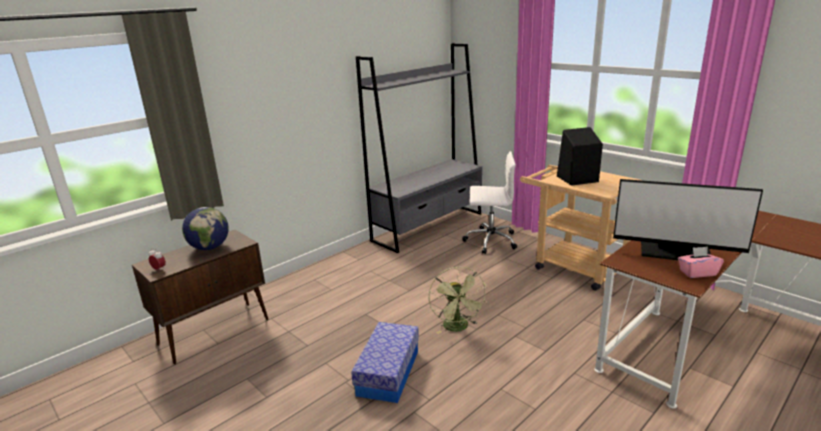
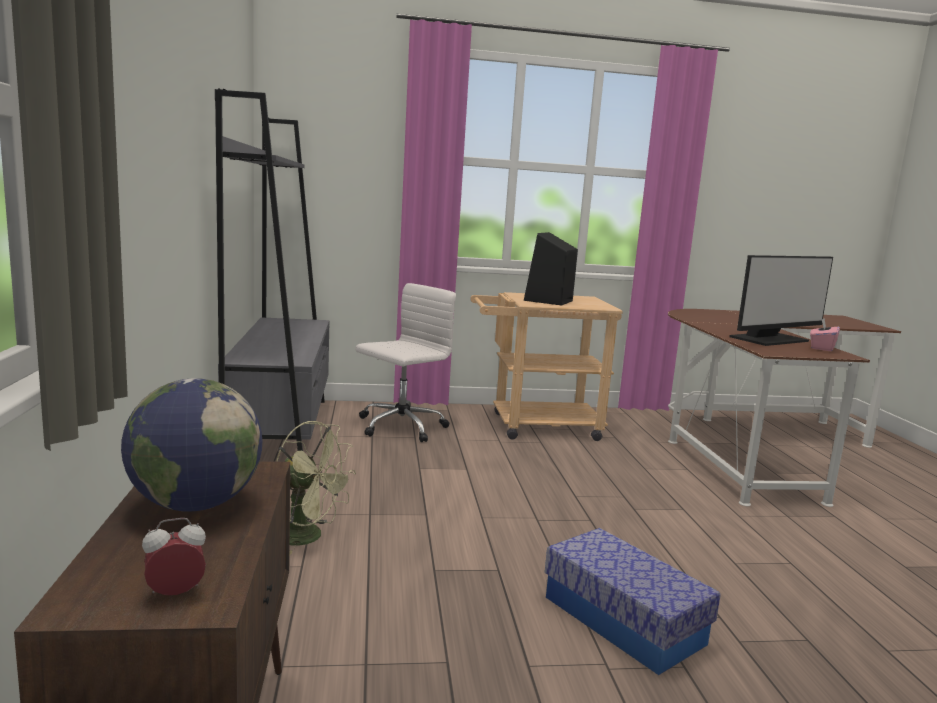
camera: 55 degrees left, 10 degrees down
(458, 328) = (573, 528): green fan -> green fan (308, 537)

